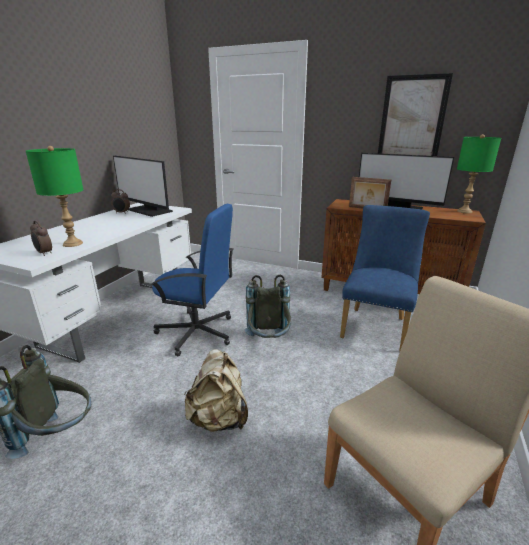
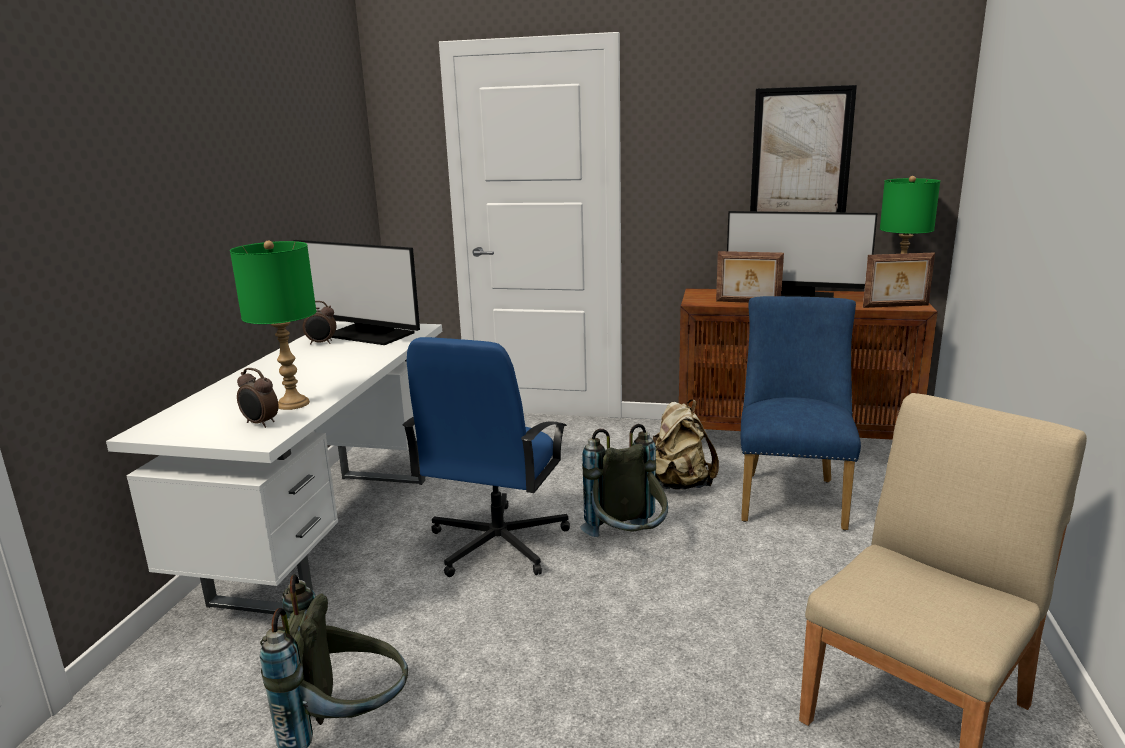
camera: 10 degrees left, 5 degrees down
(197, 332) = (496, 544): blue office chair -> blue office chair turned 105 degrees clockwise
(219, 418) = (602, 664): beige backpack -> beige backpack (678, 484)
(459, 217) = (896, 306): none -> picture frame

